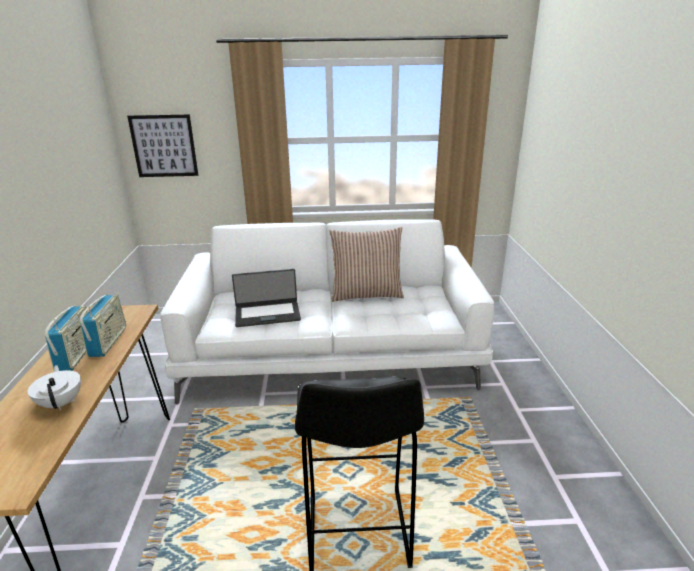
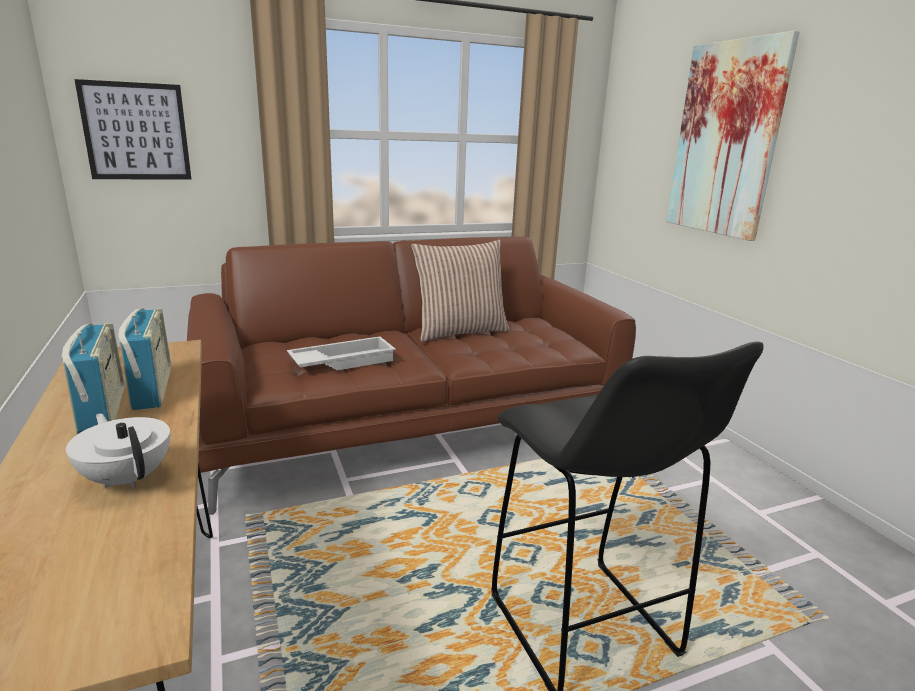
camera: 20 degrees left, 5 degrees down
(267, 314) = (342, 361): laptop -> white tray
(331, 352) = (412, 418): white sofa -> brown sofa
(590, 156) = (726, 140): none -> picture

